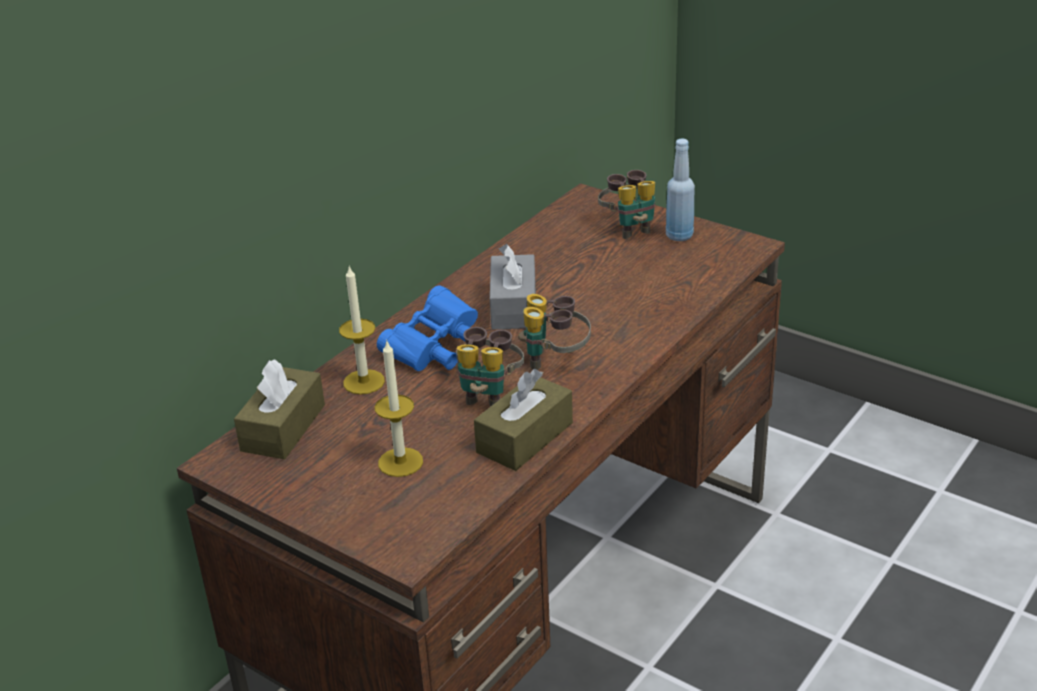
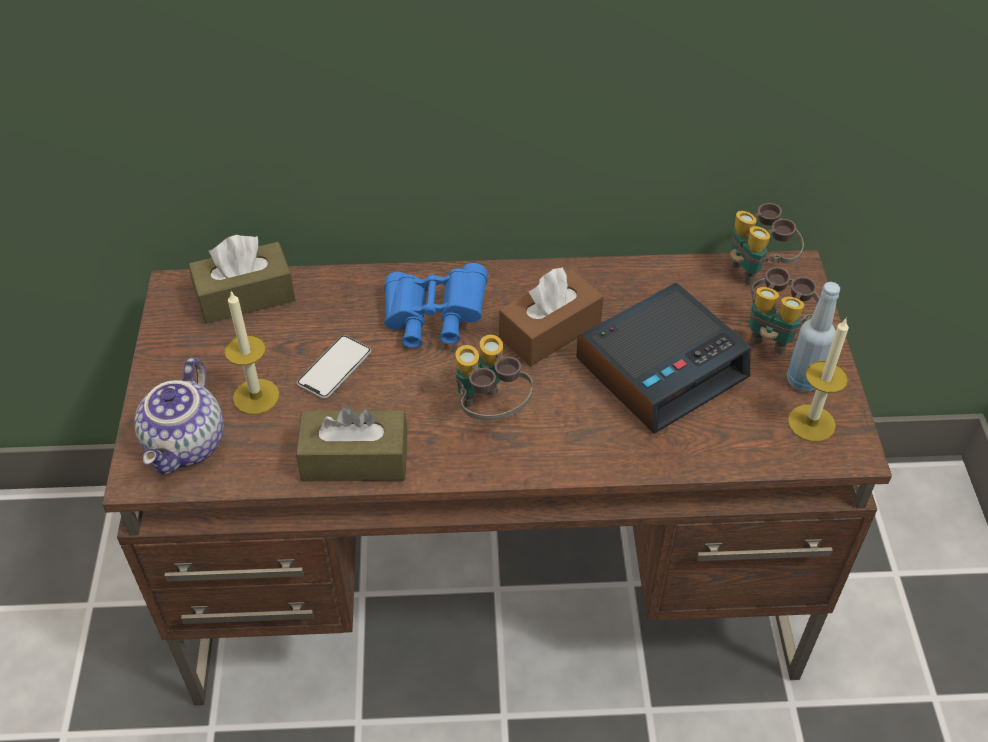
camera: 50 degrees right, 15 degrees up
(364, 382) = (347, 304): candle -> candle (811, 423)
(407, 516) = (188, 445): none -> teapot
(422, 413) = (334, 368): none -> phone
(488, 394) = (399, 395): binoculars -> binoculars (757, 269)
(514, 306) = (550, 331): grey tissue box -> brown tissue box
(603, 279) = (661, 367): none -> alarm clock

